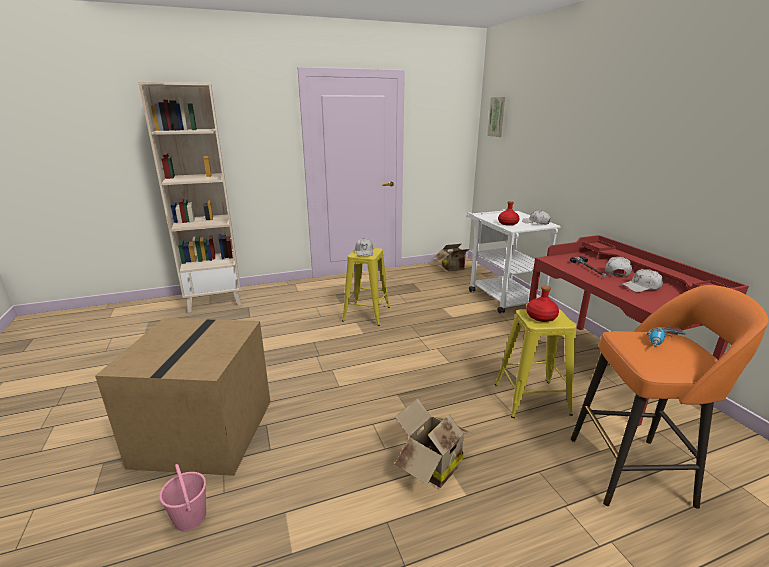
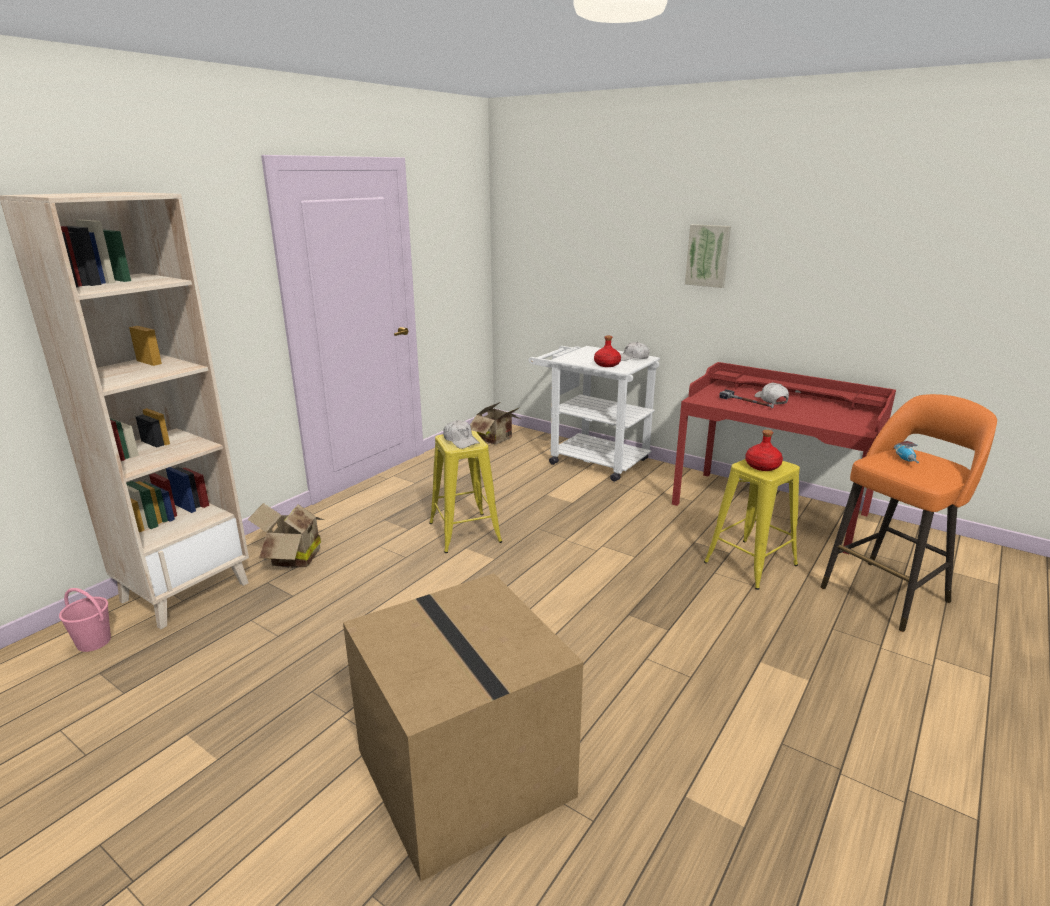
camera: 35 degrees left, 0 degrees up
(190, 517) = (595, 870): pink bucket -> pink bucket (93, 642)
(430, 466) = (750, 671): cardboard box -> cardboard box (292, 559)
(498, 117) = (530, 222): picture -> picture (708, 255)
(641, 287) = (811, 411): white cap -> none

